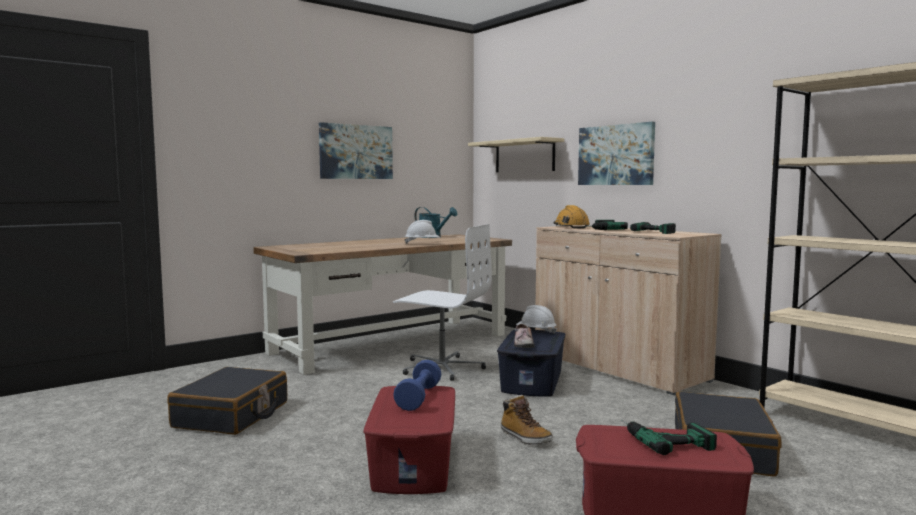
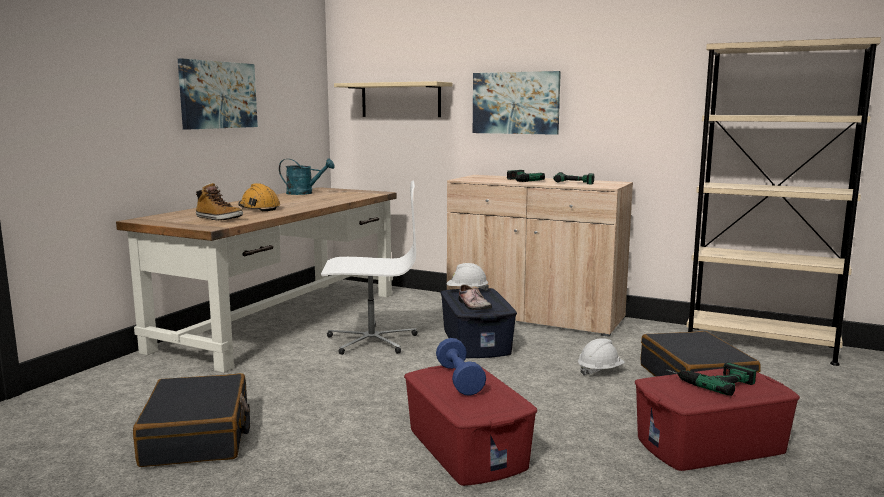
camera: 25 degrees left, 5 degrees up
(422, 244) = (318, 203): white hard hat -> white hard hat (600, 371)
(525, 437) = (535, 400): boot -> boot (218, 219)
(571, 227) = (479, 178): orange hard hat -> orange hard hat (259, 208)

